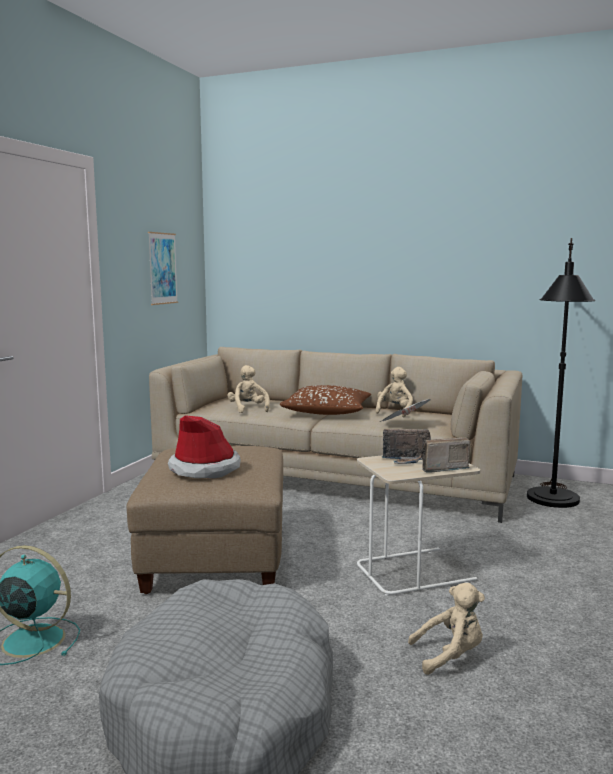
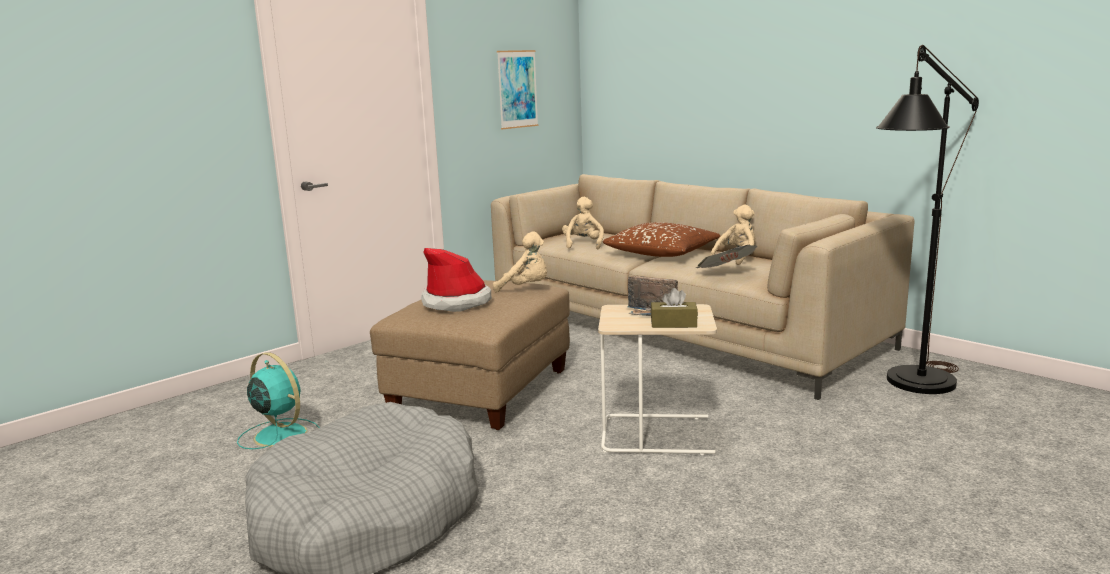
camera: 25 degrees right, 5 degrees up
(440, 468) = (673, 324): radio -> brown tissue box
(450, 656) = (605, 517): beige plush toy -> beige plush toy (525, 288)

